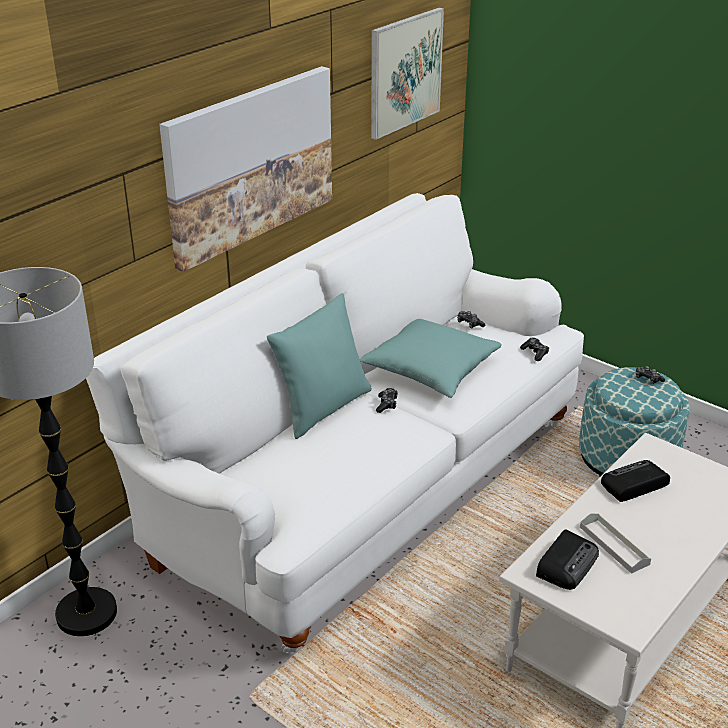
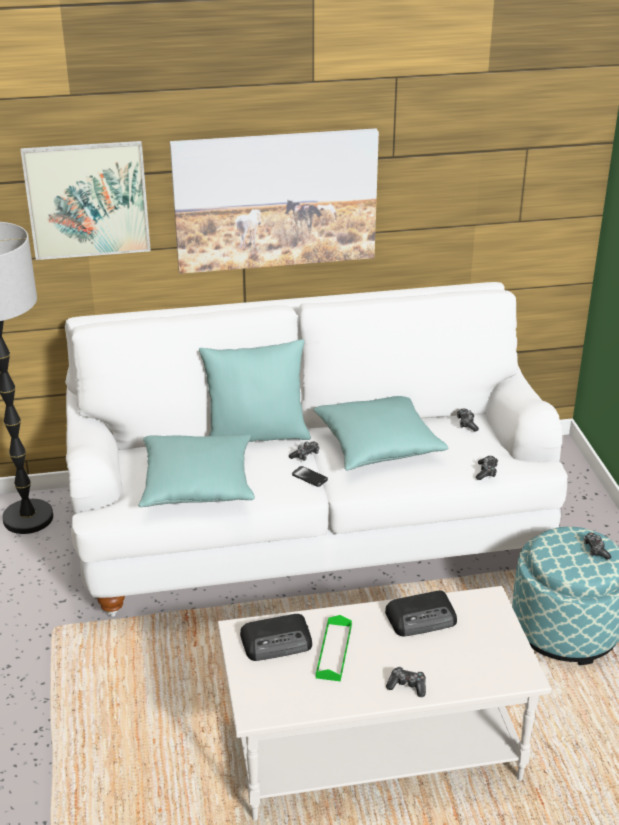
camera: 40 degrees right, 0 degrees up
(336, 472) = (198, 484): none -> turquoise pillow
(405, 72) = (501, 156): picture -> picture (87, 200)
(416, 420) = (309, 477): none -> phone
(614, 545) = (334, 651): grey tray -> green tray
(633, 485) = (422, 618): radio -> radio turned 150 degrees clockwise
(694, 539) = (407, 686): none -> game controller

